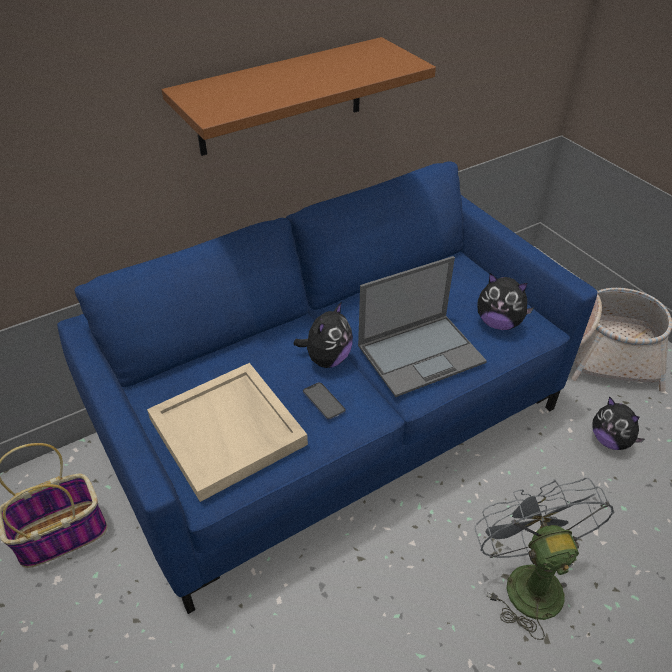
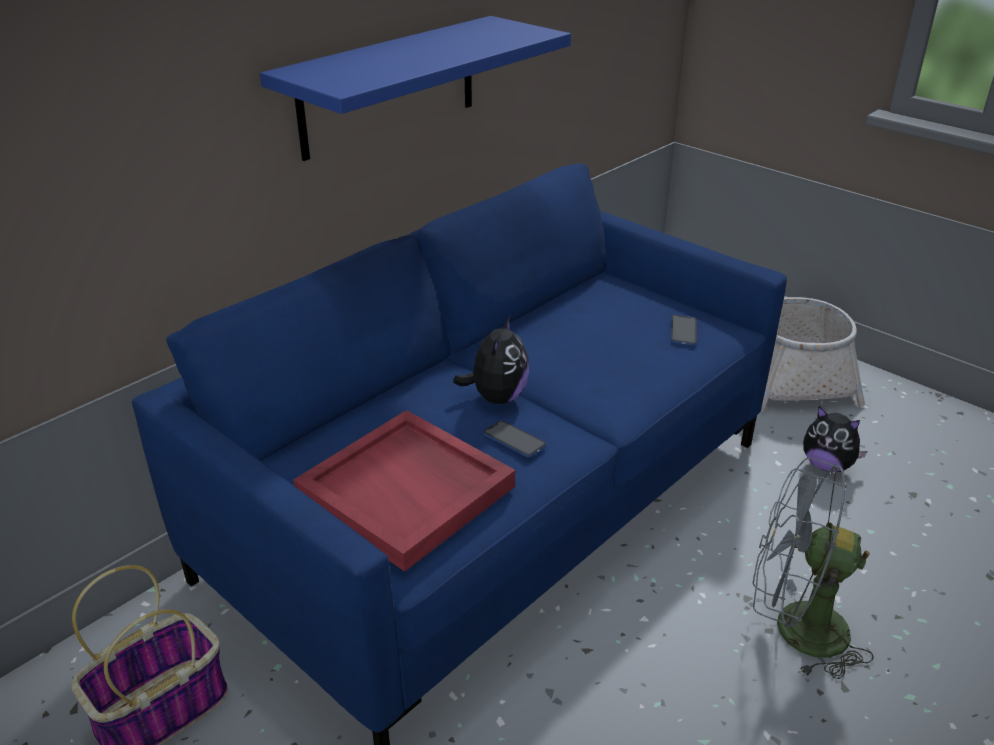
camera: 15 degrees left, 10 degrees down
(229, 432) = (408, 491): beige tray -> red tray
(281, 97) = (389, 87): brown shelf -> blue shelf
(422, 353) = (609, 373): laptop -> none
(499, 323) = (683, 331): plush toy -> phone
(526, 579) = (794, 629): grey fan -> grey fan turned 45 degrees counterclockwise

